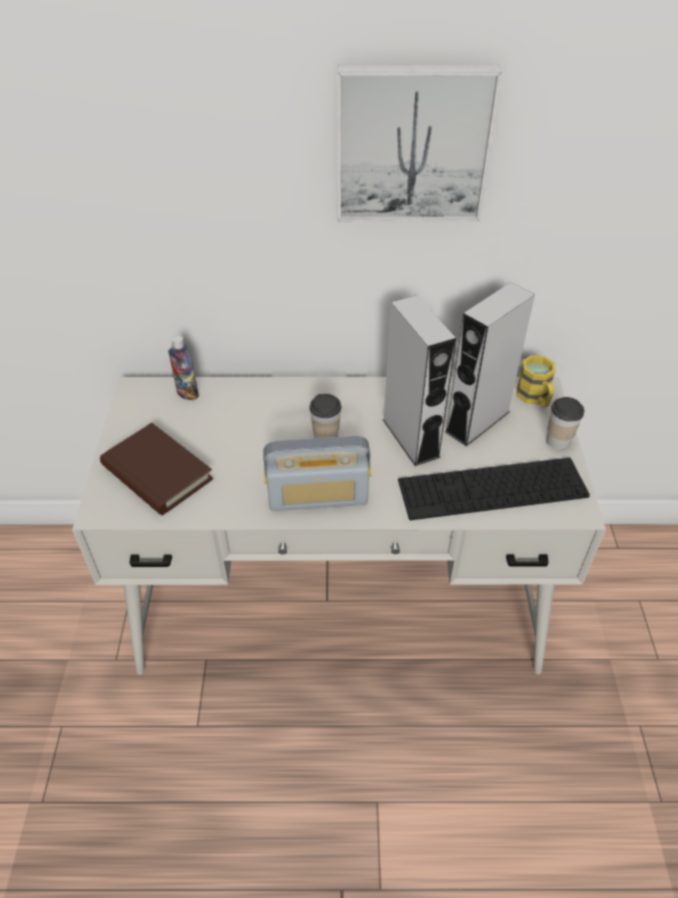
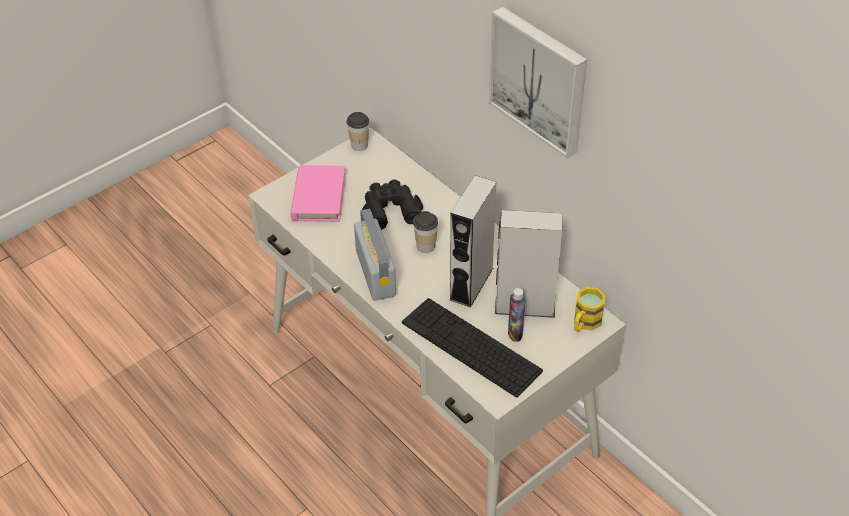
camera: 50 degrees right, 0 degrees up
(157, 473) = (318, 197): brown book -> pink book
(187, 393) = (391, 164): bottle -> bottle (515, 333)
(245, 431) = (390, 209): none -> black binoculars
(318, 496) = (375, 273): radio -> radio turned 150 degrees counterclockwise
(558, 441) = (554, 356): cup -> cup (359, 145)

